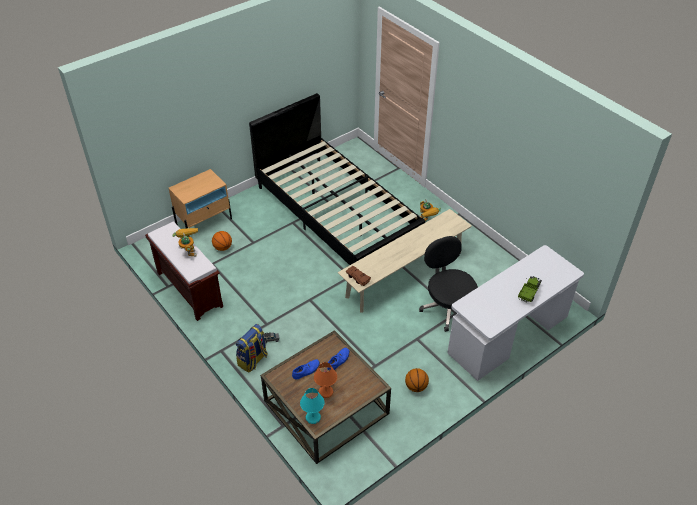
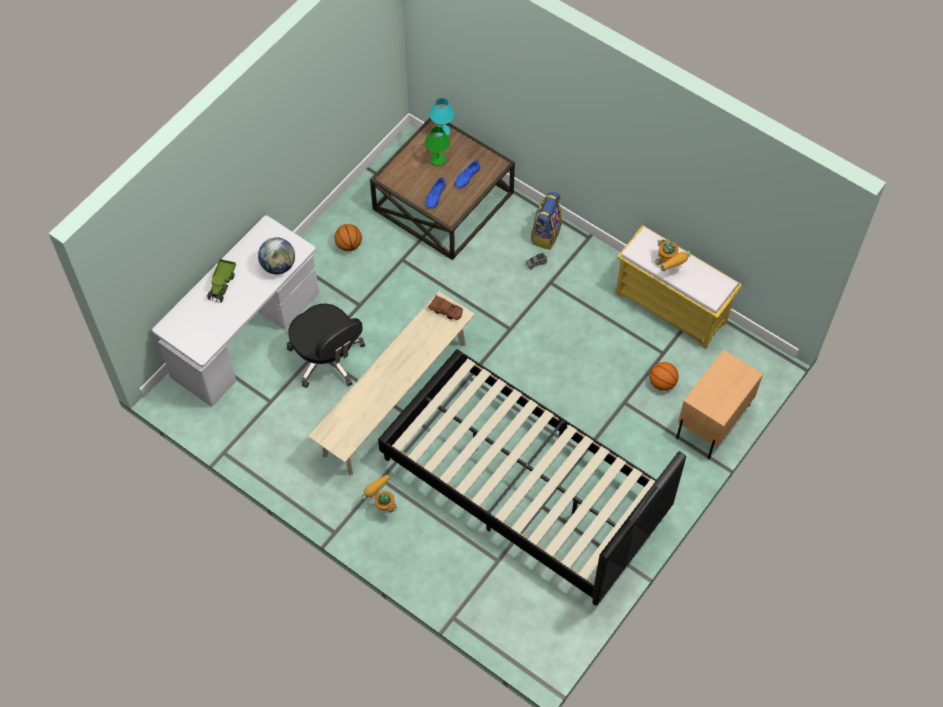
camera: 165 degrees right, 15 degrees up
(188, 289) = (672, 308): brown bench -> yellow bench
(326, 392) = (437, 160): orange table lamp -> green table lamp
(482, 297) = (278, 265): none -> globe

